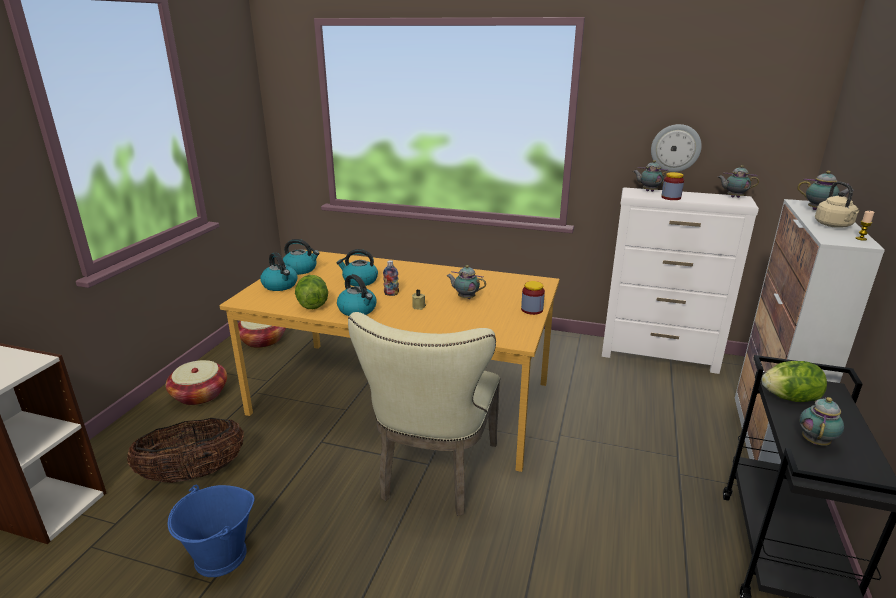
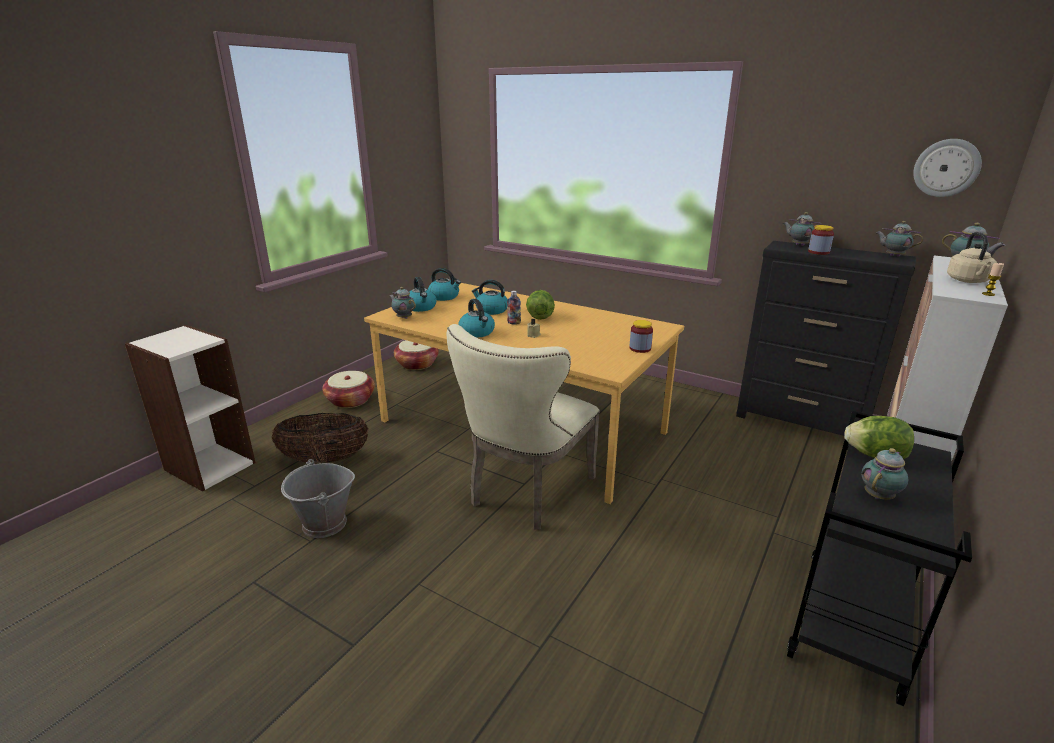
camera: 15 degrees right, 0 degrees up
(220, 557) = (324, 524): blue bucket -> grey bucket
(312, 305) = (440, 325): lettuce -> lettuce (540, 317)
(465, 298) = (580, 332): teapot -> teapot (403, 317)
(659, 356) = (800, 423): white dresser -> black dresser
(675, 148) = (833, 200): wall clock -> wall clock (946, 168)

